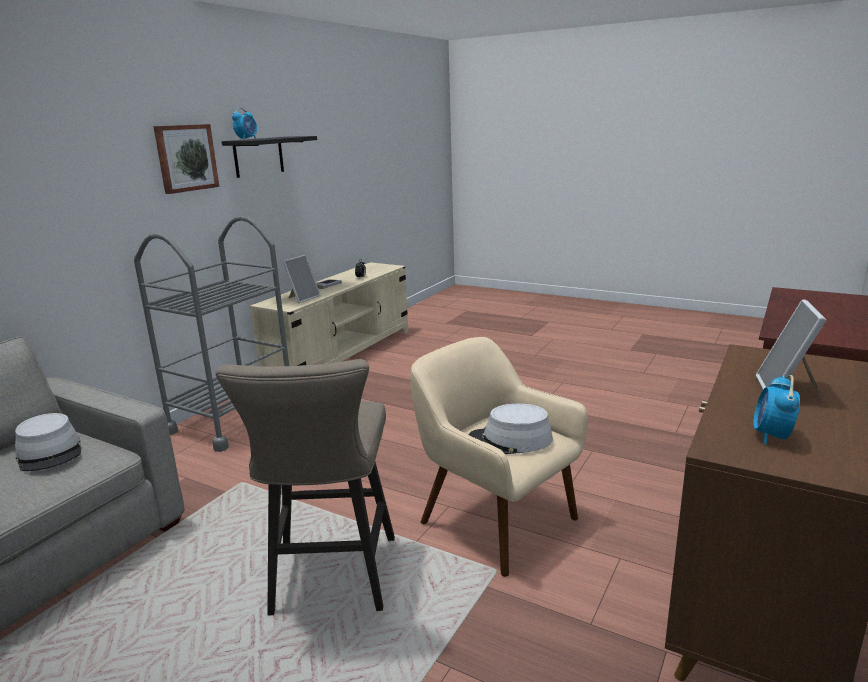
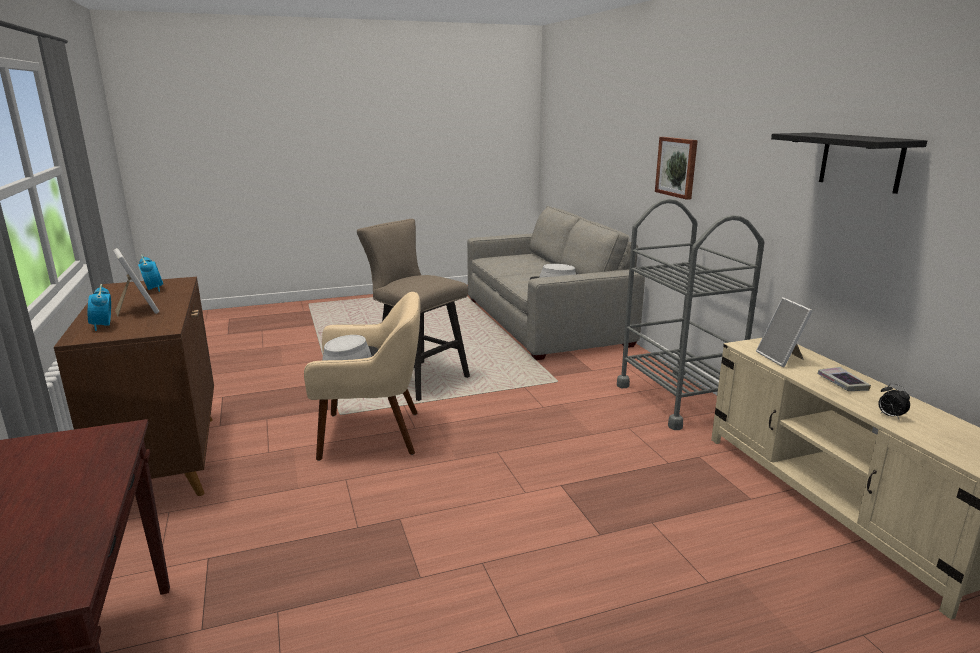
camera: 130 degrees right, 0 degrees up
(186, 158) = (771, 145): picture -> picture (677, 167)
(247, 139) = (823, 133): alarm clock -> alarm clock (103, 326)

